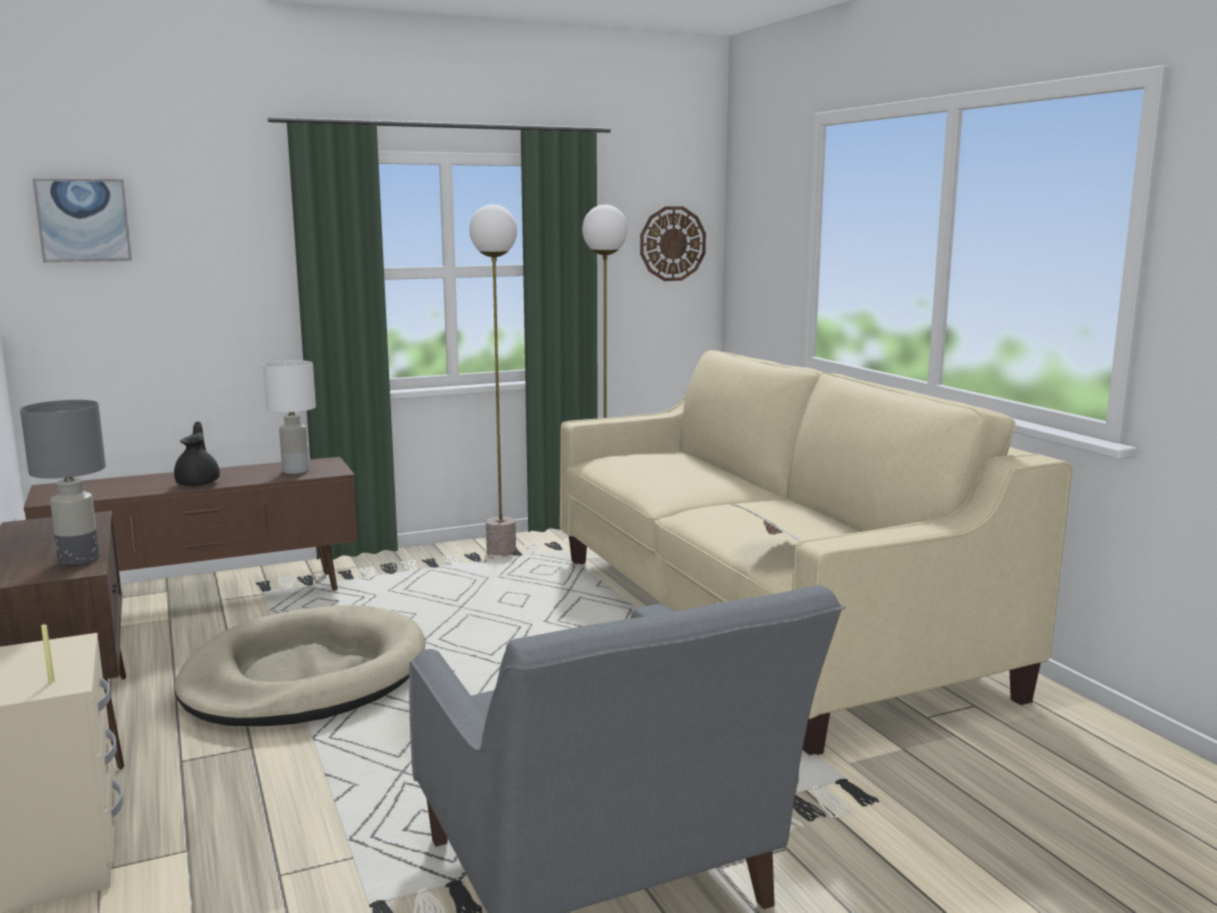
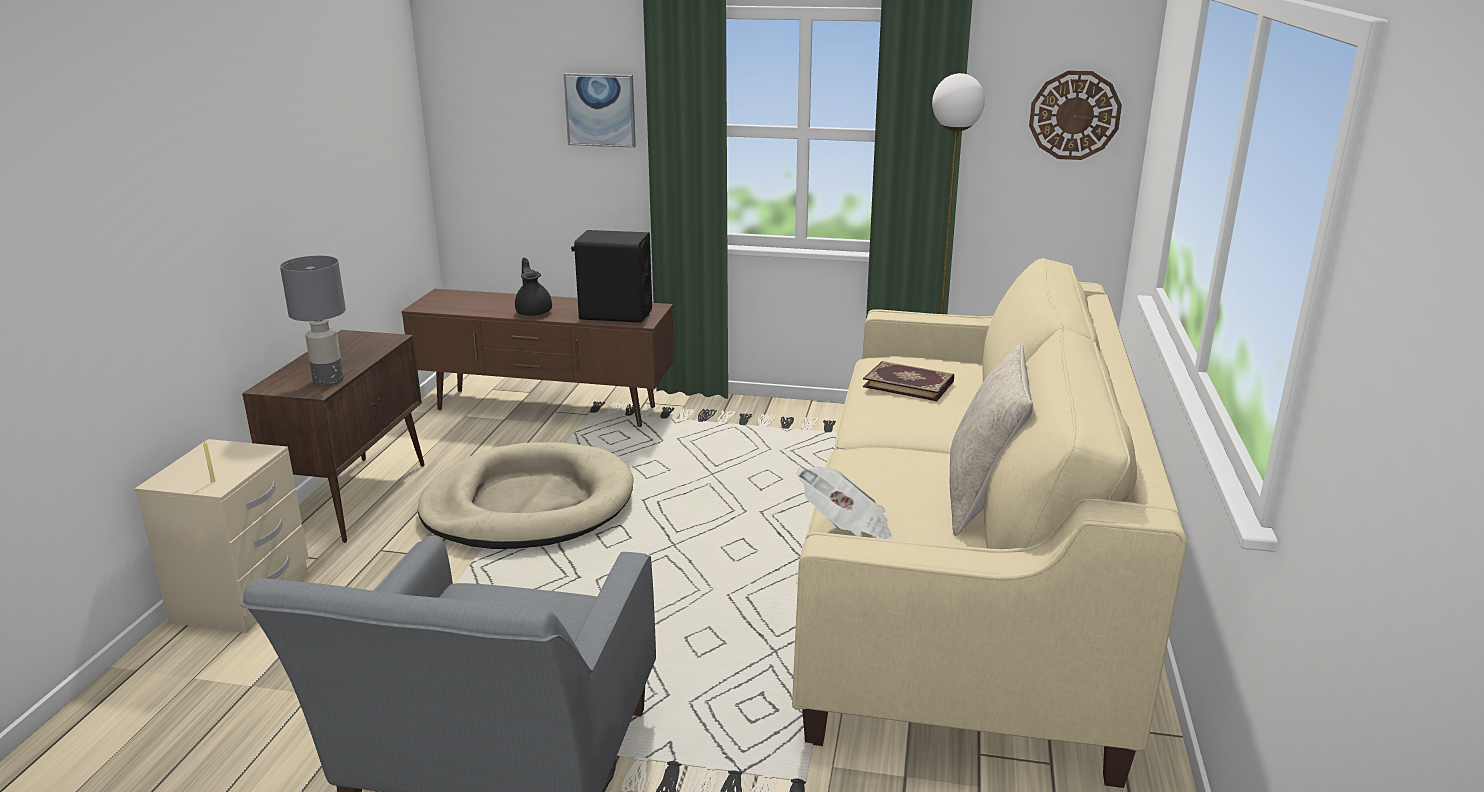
camera: 35 degrees right, 10 degrees up
(83, 220) = (484, 69): picture -> picture (600, 110)
(199, 483) = (534, 312): black teapot -> black teapot turned 45 degrees counterclockwise
(295, 471) = (615, 314): white table lamp -> black speaker
(501, 551) = (819, 421): floor lamp -> none
(652, 467) = (909, 384): none -> book
(829, 516) = (982, 499): none -> beige pillow

